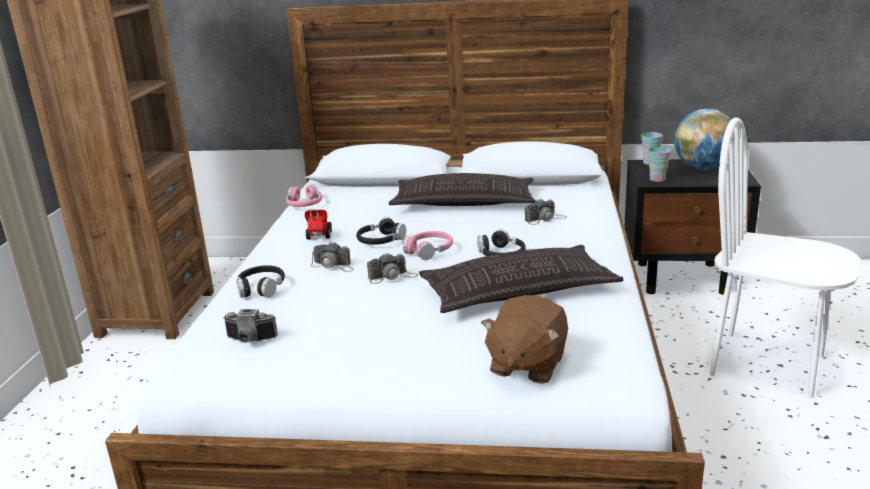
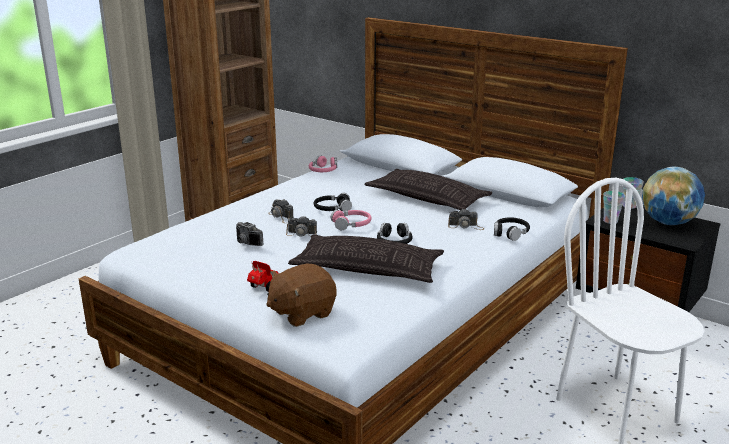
camera: 30 degrees right, 0 degrees up
(249, 340) = (177, 246): camera -> camera (246, 243)
(261, 288) = (224, 218): black headphones -> black headphones (510, 233)
(318, 237) = (299, 196): toy car -> toy car (264, 288)

